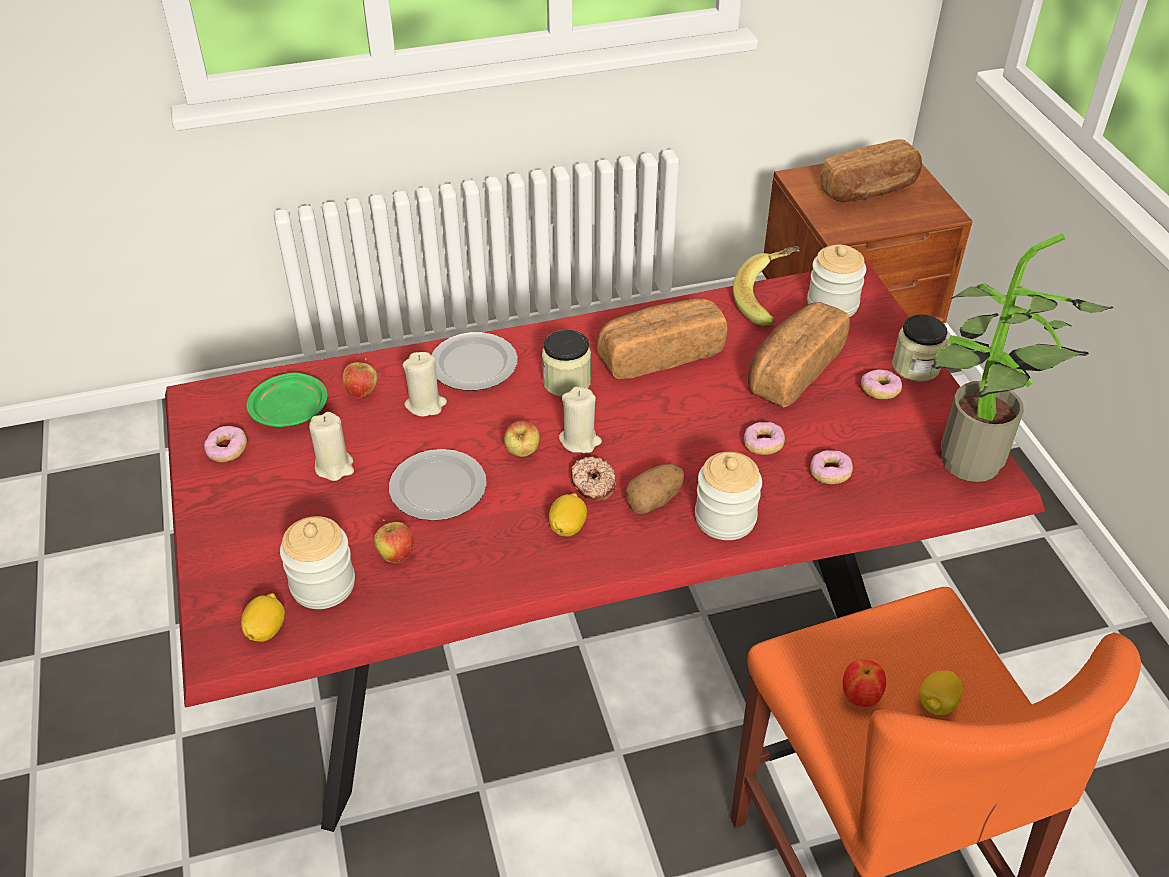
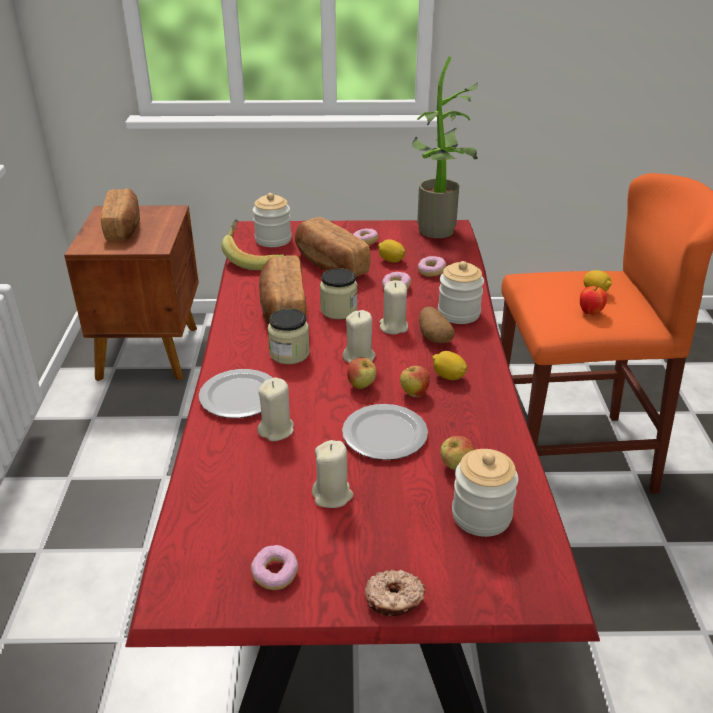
camera: 75 degrees left, 10 degrees down
(266, 629) = (529, 558): lemon -> lemon (391, 260)
(291, 410) = (237, 520): green plate -> none
(362, 392) = (237, 467): apple -> apple (414, 393)
(592, 485) = (409, 359): donut -> donut (394, 599)
(662, 458) = (393, 327): none -> beige candle
(915, 367) = (349, 228): jar -> jar (339, 310)

